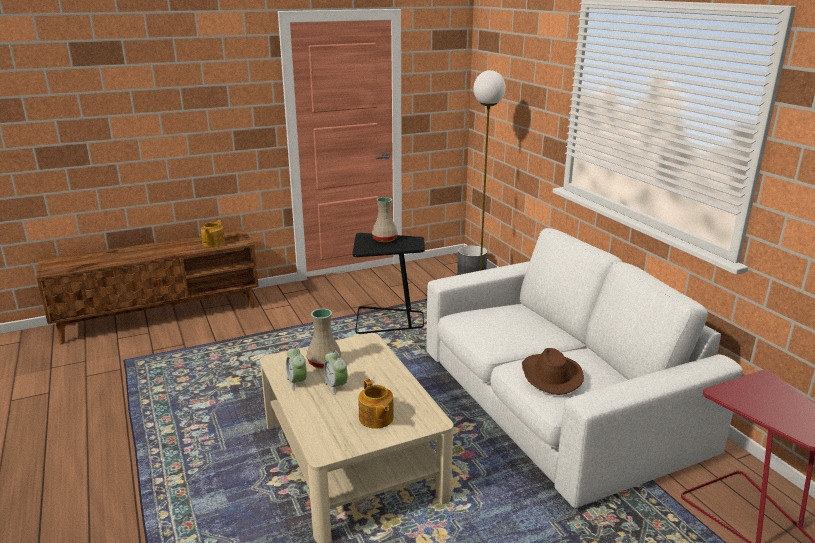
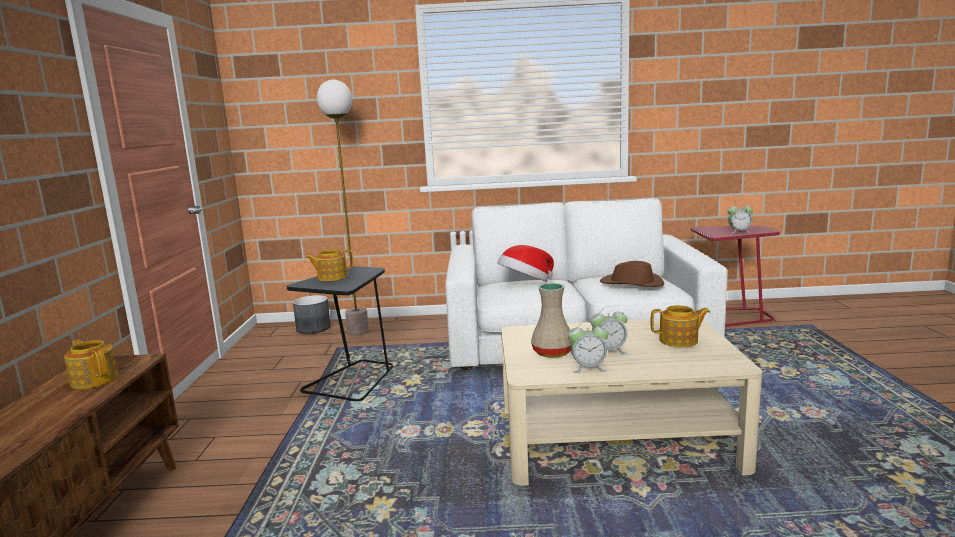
camera: 65 degrees left, 10 degrees down
(385, 239) = (331, 277): beige vase -> teapot
(511, 319) = (525, 283): none -> hat
(768, 410) = (739, 231): none -> alarm clock

